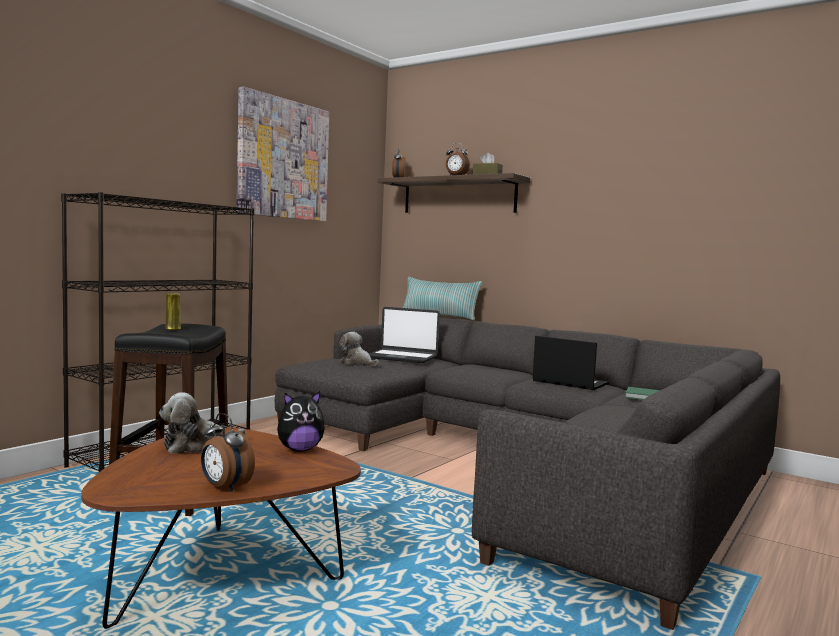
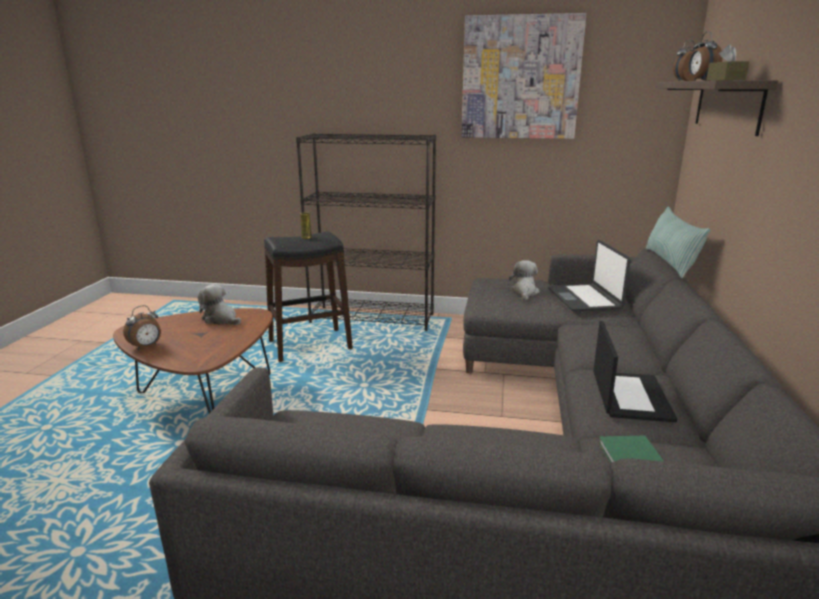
camera: 65 degrees right, 15 degrees up
(224, 487) = (146, 347): alarm clock -> alarm clock turned 150 degrees counterclockwise
(300, 449) = (233, 344): plush toy -> none

